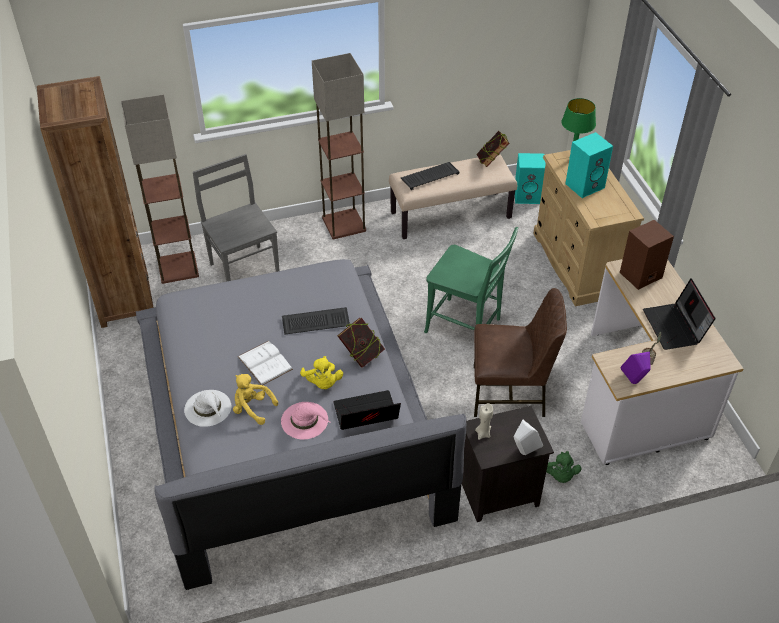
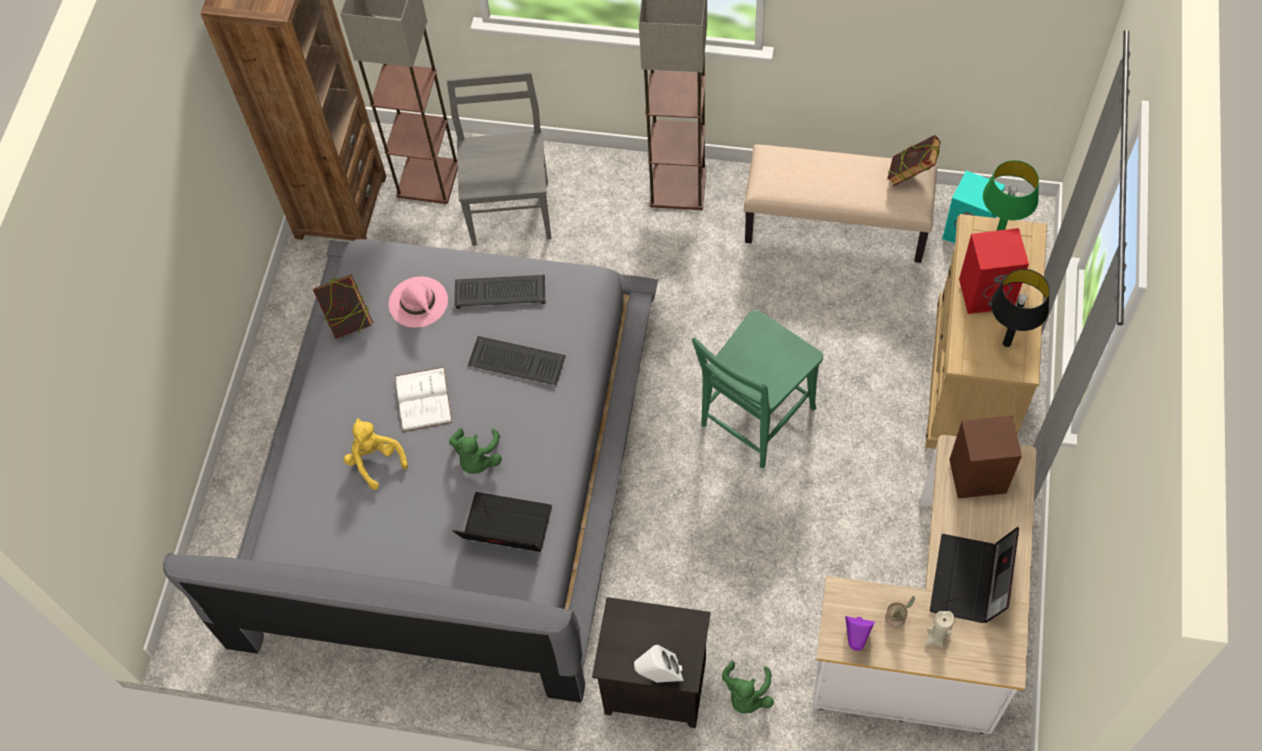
camera: 30 degrees right, 15 degrees up
(208, 408) = (325, 438): white hat -> none
(305, 420) = (429, 505): pink hat -> pink hat (419, 302)
(322, 383) = (477, 459): yellow plush toy -> green plush toy
(361, 355) = (547, 436): book -> book (348, 320)
(430, 176) = (806, 170): keyboard -> keyboard (501, 291)
(466, 327) = (753, 421): green chair -> green chair turned 75 degrees clockwise
(483, 433) = (624, 626): beige candle -> beige candle (936, 637)
(510, 392) = (754, 546): brown chair -> none
(585, 185) = (987, 292): turquoise speaker -> red speaker
(613, 205) = (1006, 343): none -> black table lamp

